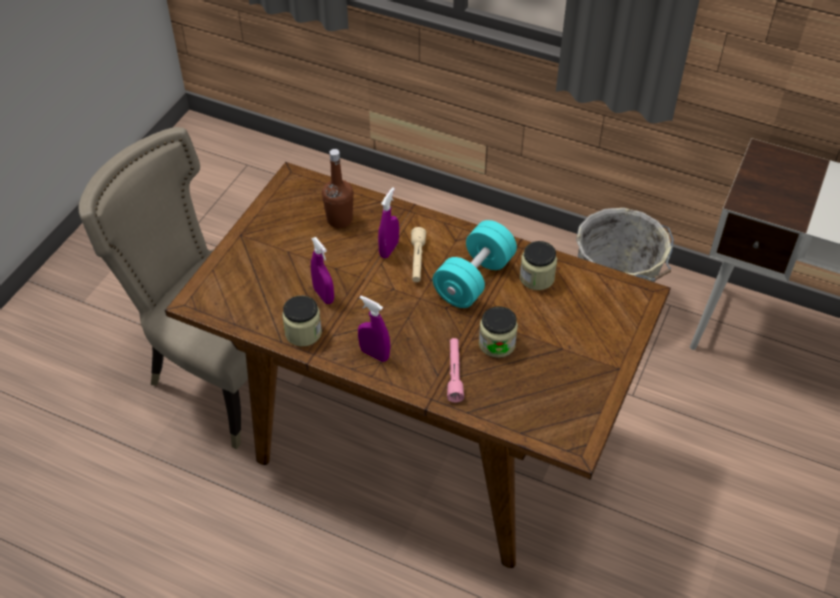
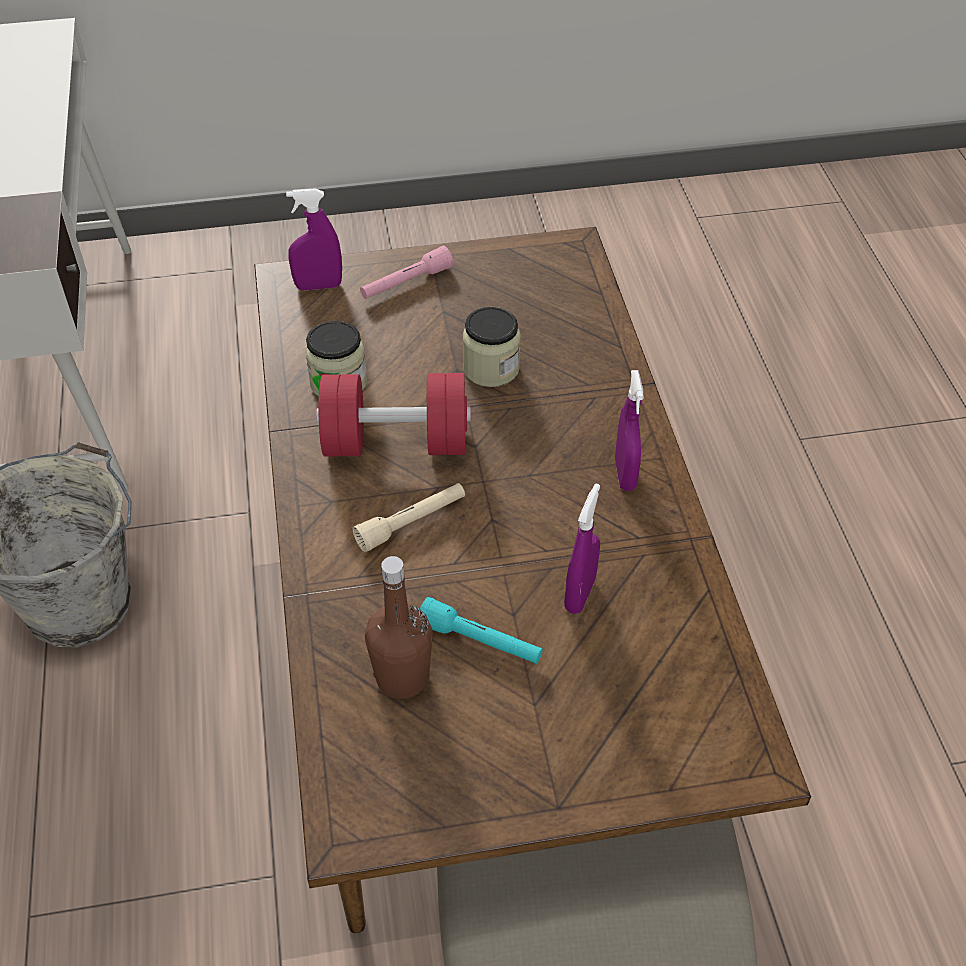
camera: 125 degrees left, 0 degrees up
(303, 333) = (668, 574): jar -> none
(332, 251) = (480, 641): none -> turquoise flashlight
(389, 249) = (417, 570): purple spray bottle -> purple spray bottle (318, 286)
(454, 373) = (576, 383): pink flashlight -> pink flashlight (406, 283)
(474, 279) = (396, 442): turquoise dumbbell -> red dumbbell

